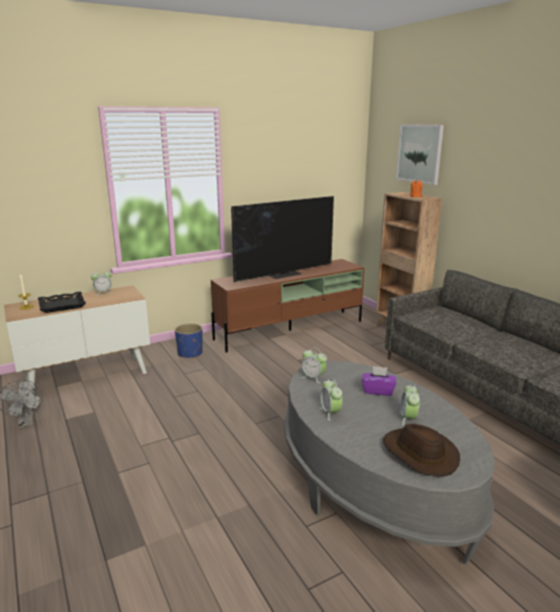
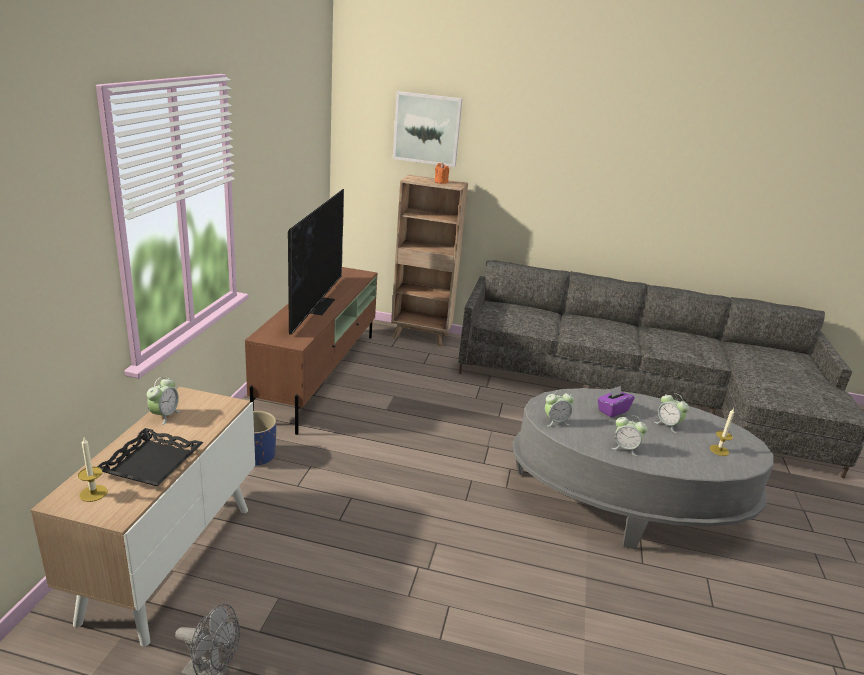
camera: 50 degrees left, 5 degrees up
(419, 454) = (719, 450): brown hat -> candle

